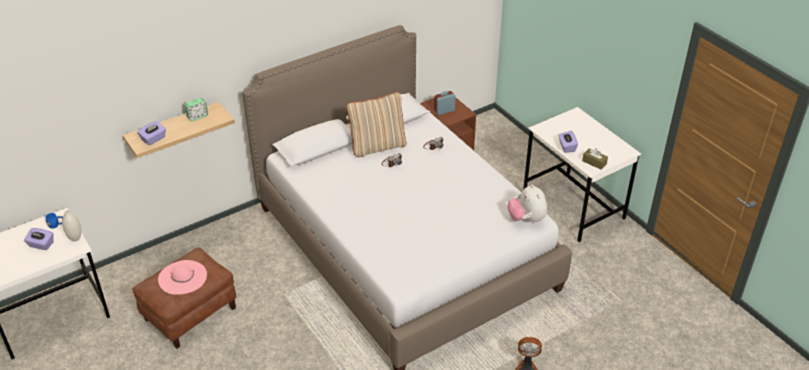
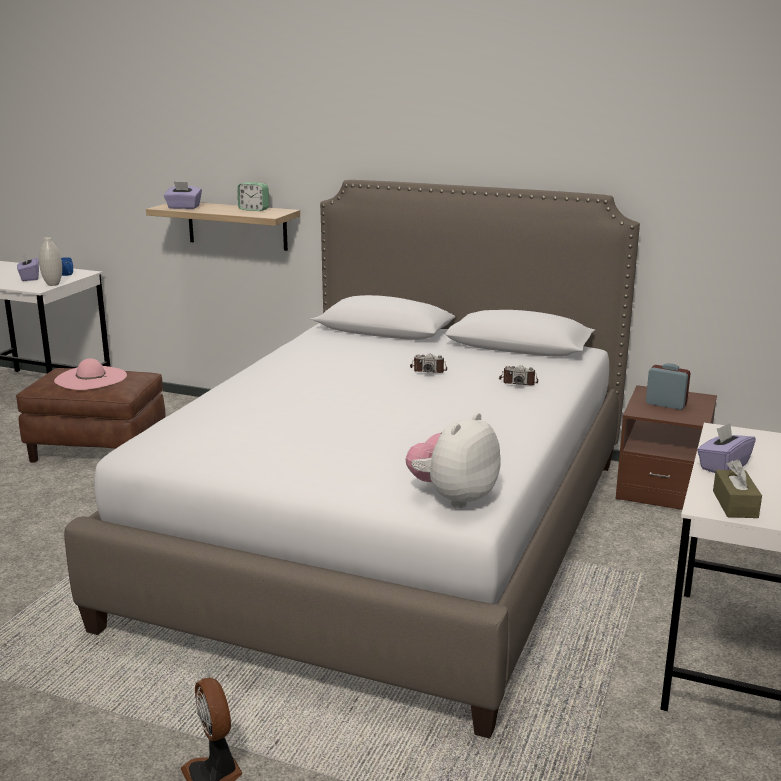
camera: 55 degrees right, 20 degrees down
(377, 146) = (449, 354): beige pillow -> none

